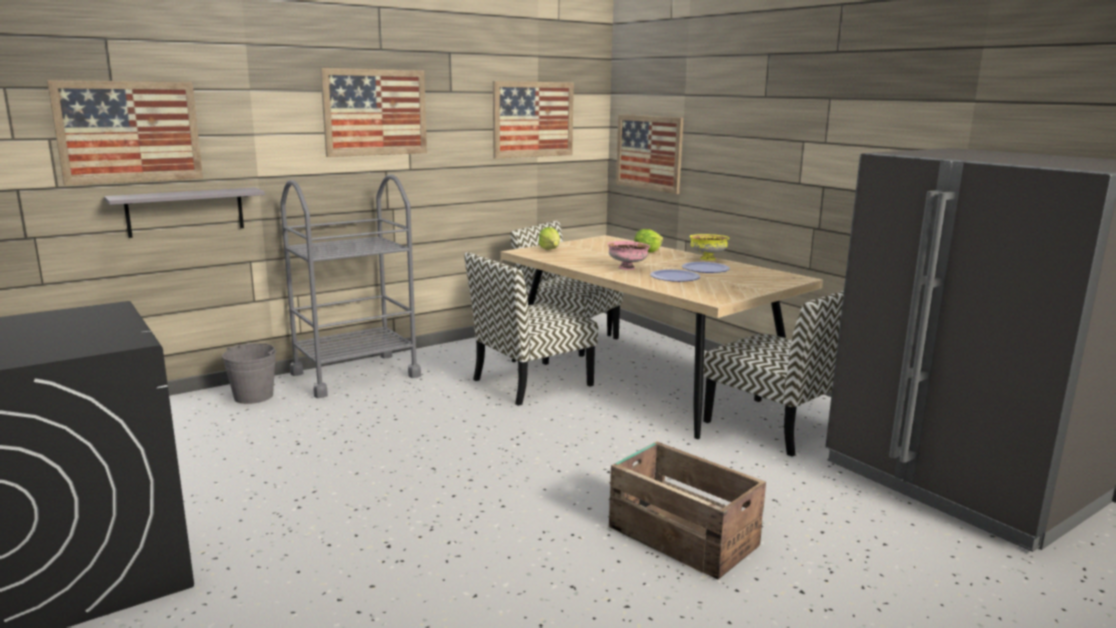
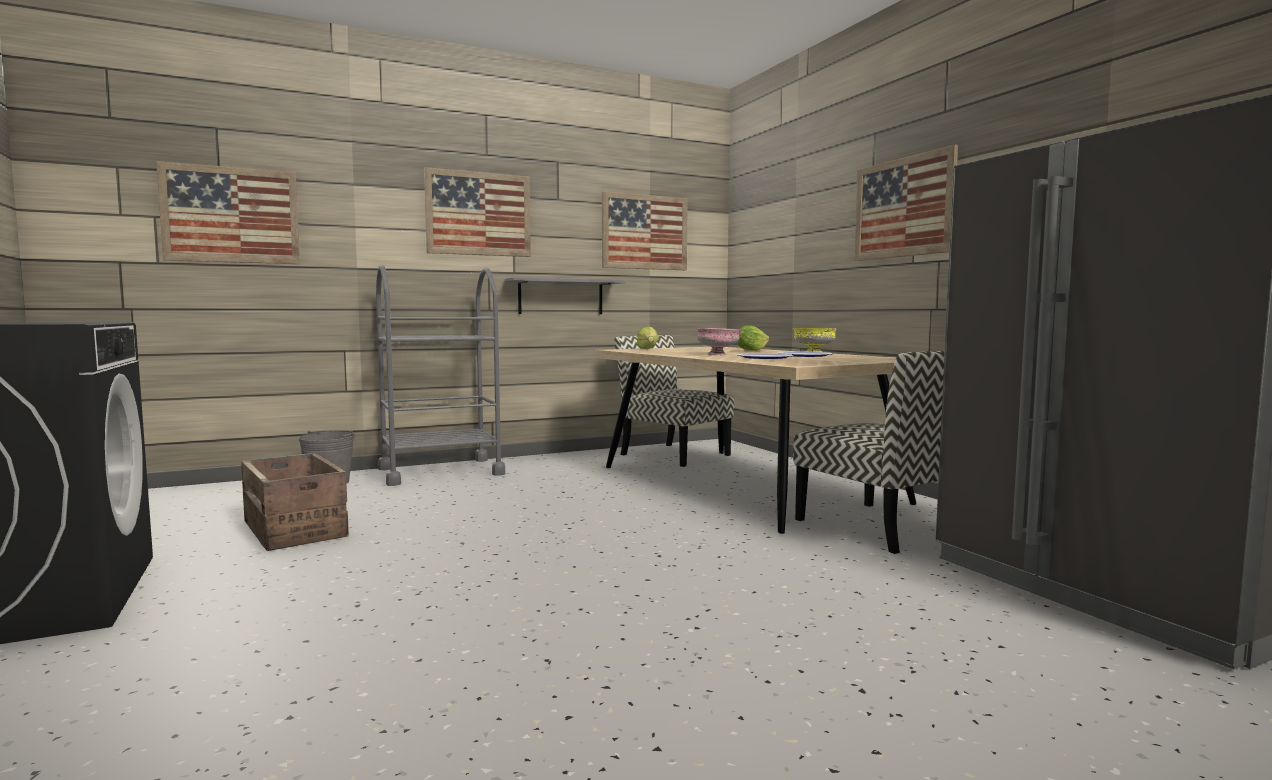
camera: 10 degrees right, 10 degrees down
(185, 212) = (281, 296): grey shelf -> grey shelf (561, 297)
(531, 383) = (616, 483): chair -> none
(648, 152) = (763, 263): picture -> picture (903, 208)
(681, 536) = (718, 619): crate -> crate (295, 529)

